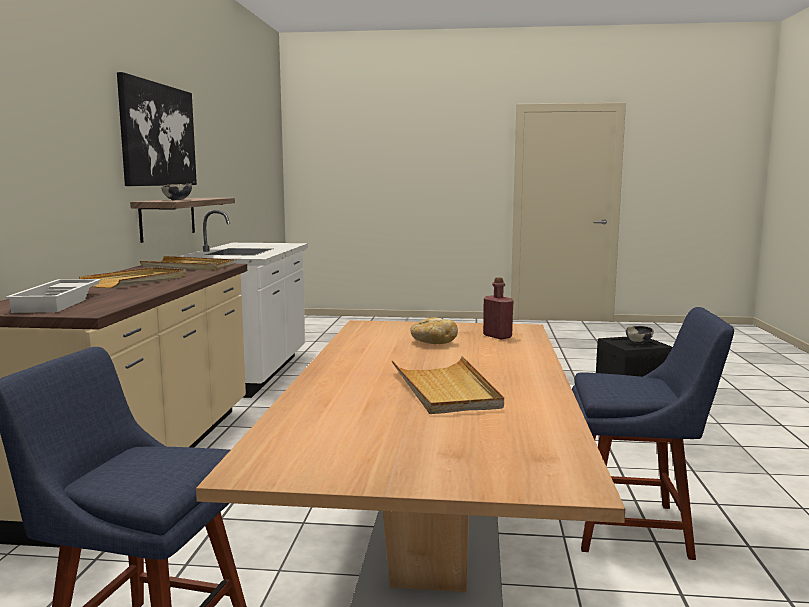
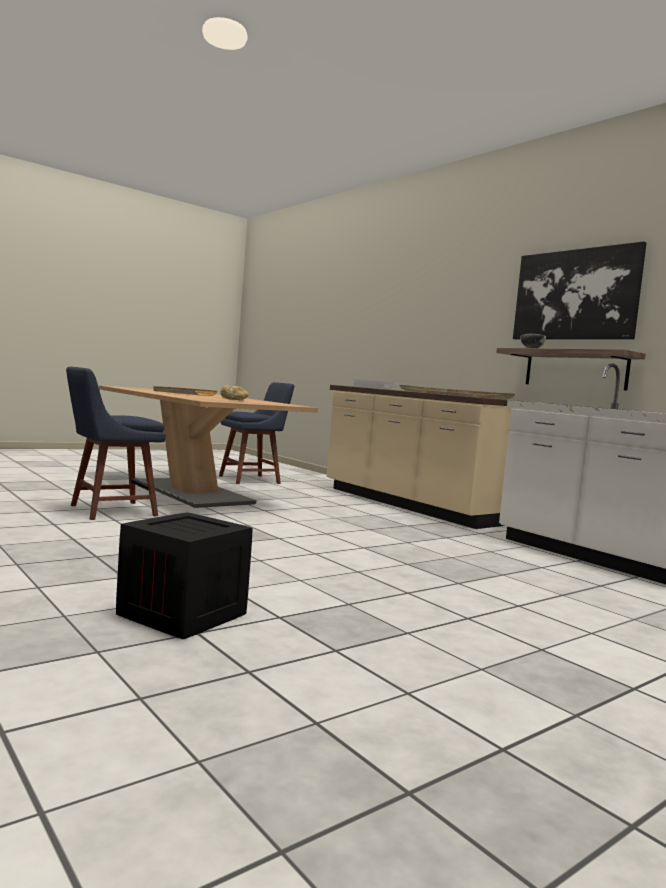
camera: 135 degrees right, 5 degrees down
(497, 336) = (210, 399): red bottle -> none
(639, 343) = (179, 523): bowl -> none

